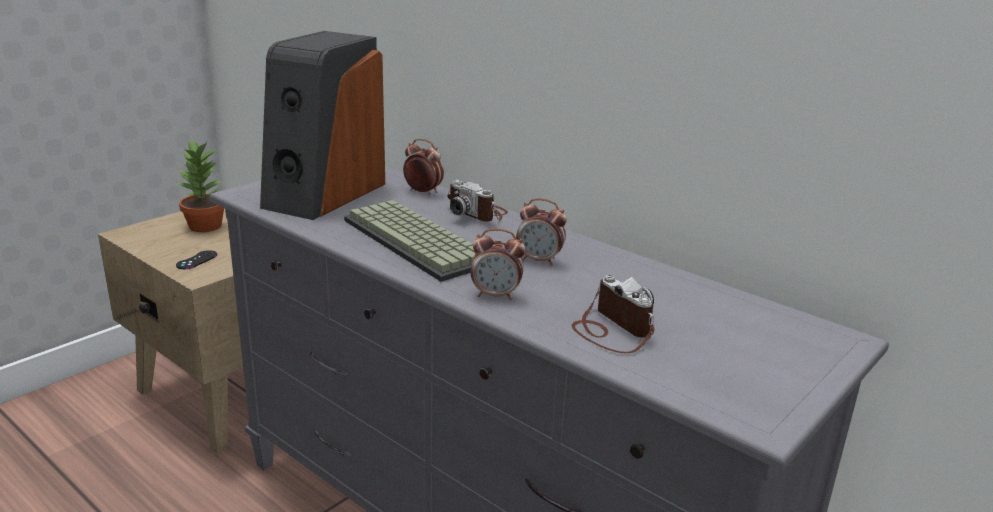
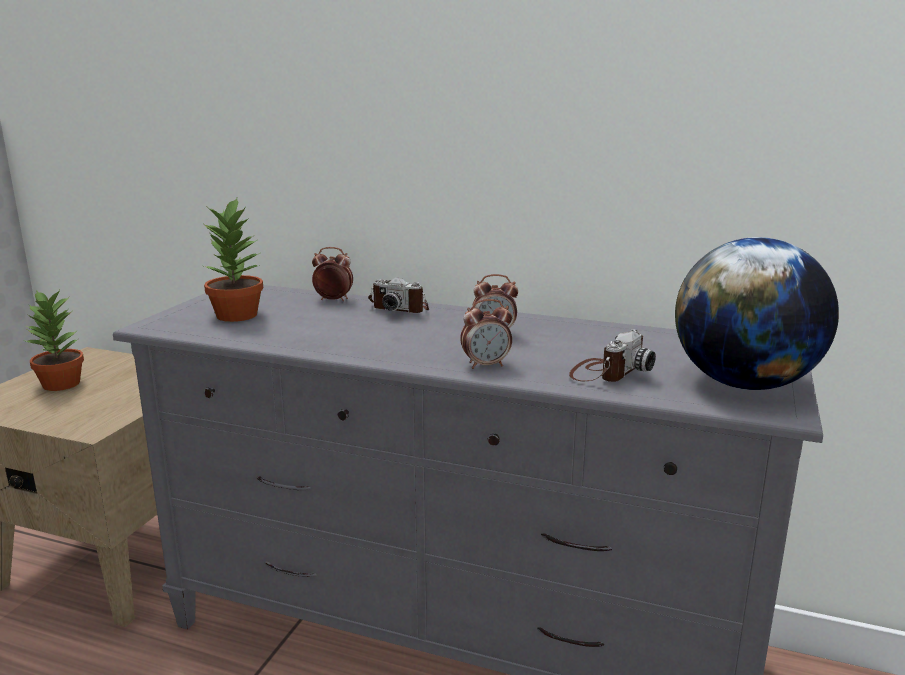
camera: 20 degrees left, 5 degrees down
(197, 260) = (77, 416): black game controller -> none
(324, 194) = (238, 315): speaker -> potted plant
(419, 242) = (372, 337): keyboard -> none
(612, 329) = (607, 372): camera -> camera turned 90 degrees clockwise
(752, 378) = (744, 383): none -> globe

